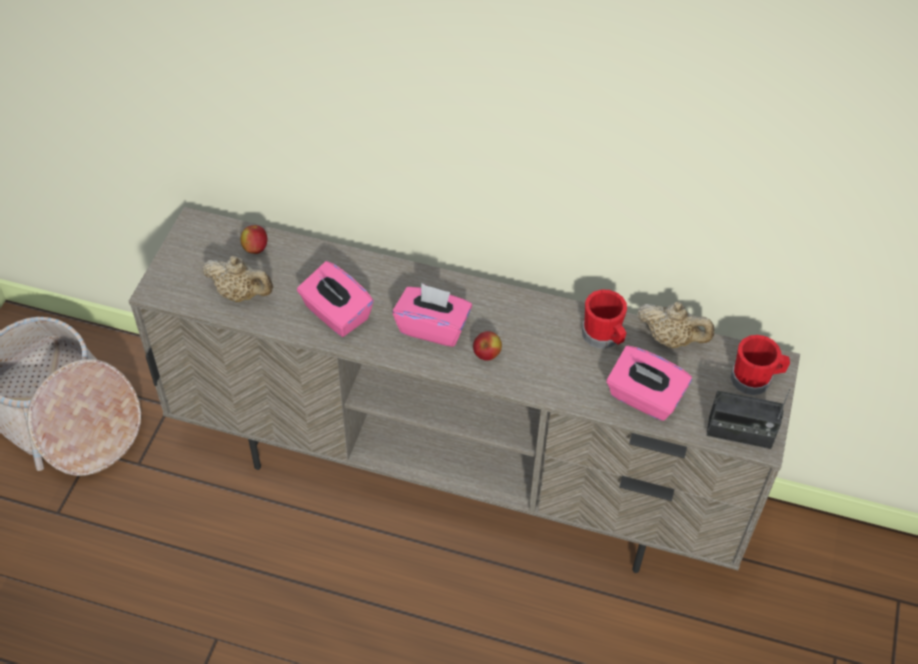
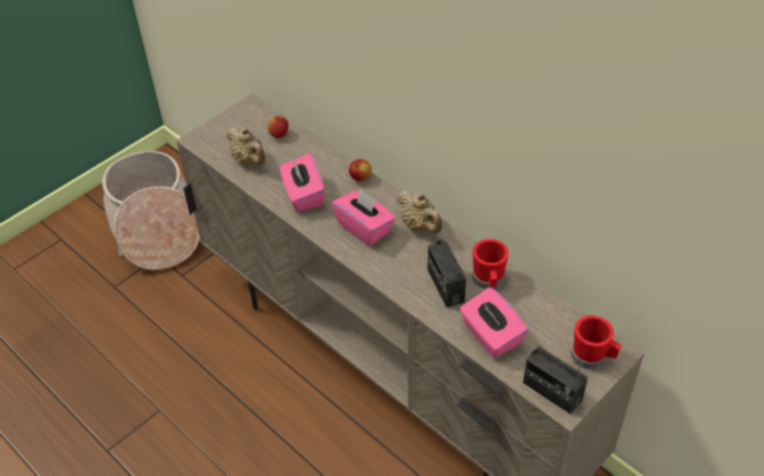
camera: 30 degrees right, 5 degrees down
(486, 354) = (391, 260): apple -> apple (360, 178)
(563, 361) = (445, 286): none -> radio
(671, 339) = (542, 301): beige teapot -> beige teapot (420, 226)

